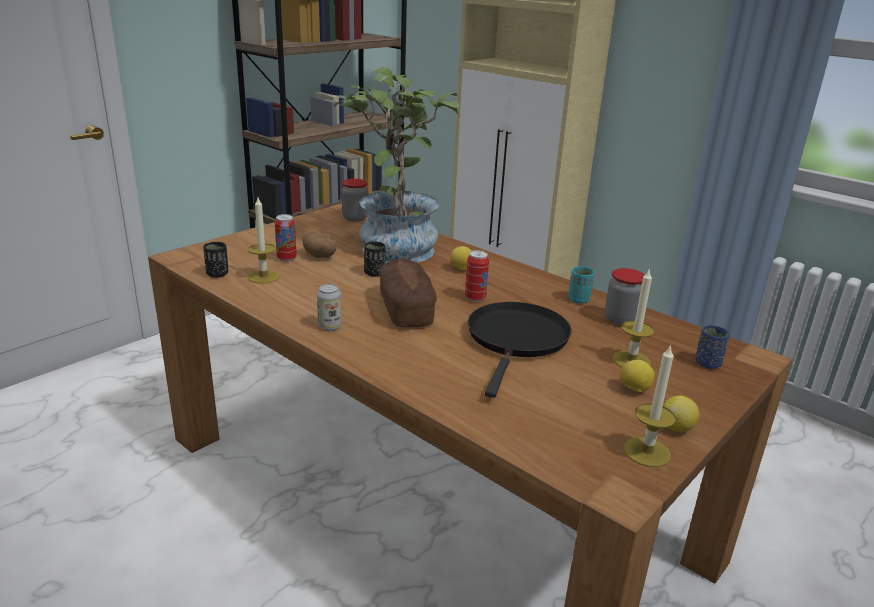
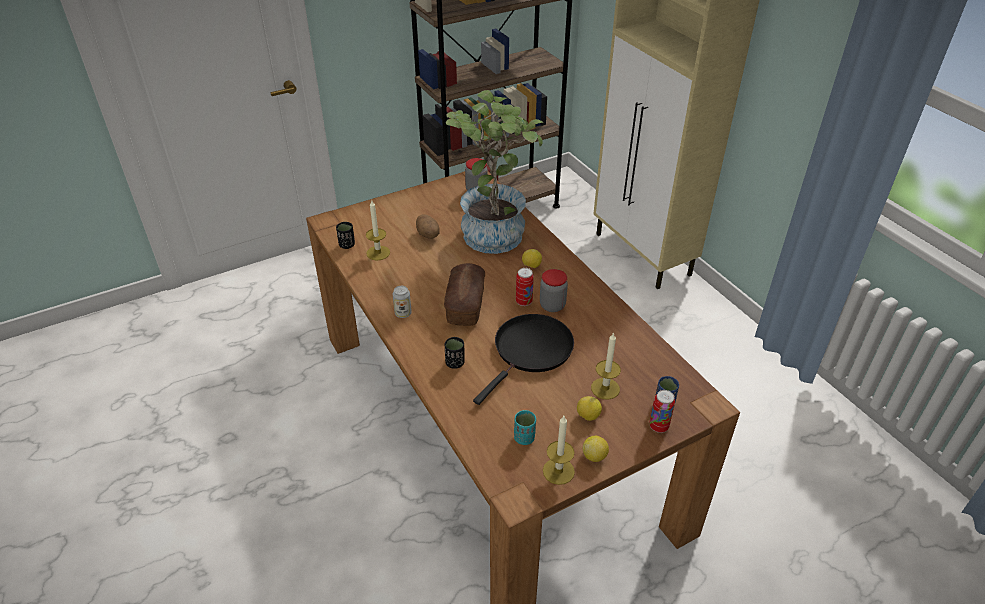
camera: 20 degrees right, 15 degrees up
(286, 259) = (402, 234): can -> can (658, 426)
(374, 273) = (461, 261): black cup -> black cup (455, 363)
(578, 299) = (606, 317): turquoise cup -> turquoise cup (524, 438)
(621, 320) = (626, 345): jar -> jar (552, 305)

